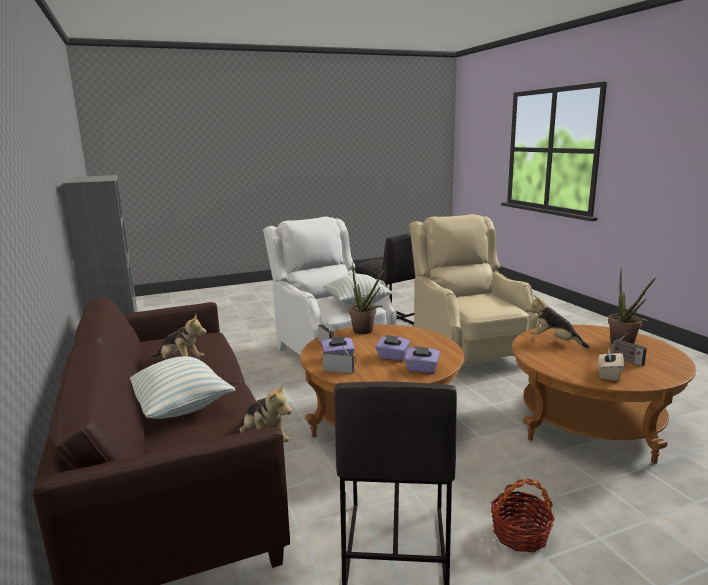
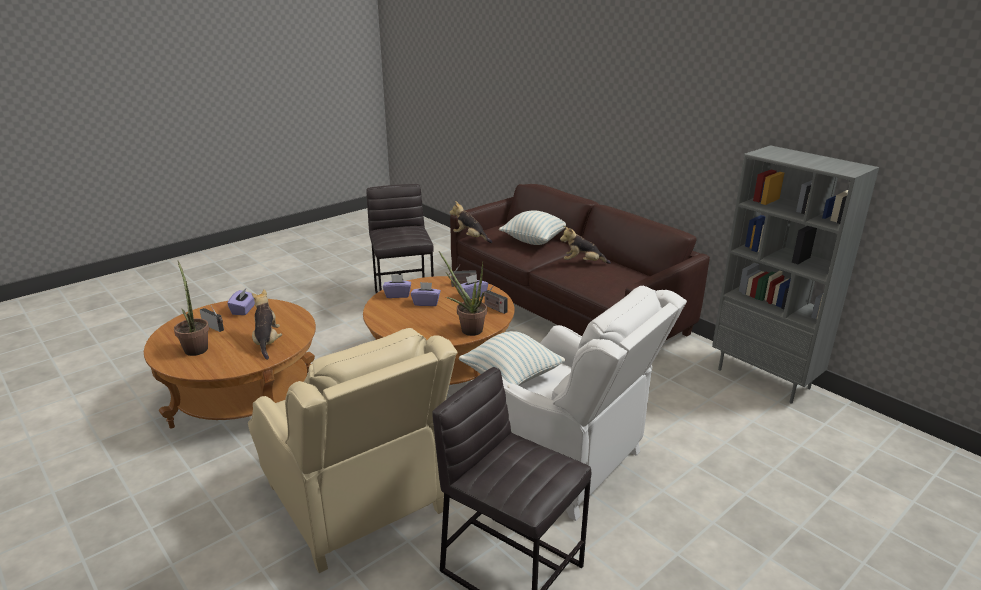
camera: 160 degrees right, 10 degrees up
(520, 534) = (335, 315): basket -> none
(554, 341) = (267, 342): plush toy -> plush toy turned 120 degrees counterclockwise
(608, 374) = (244, 310): beige tissue box -> purple tissue box

